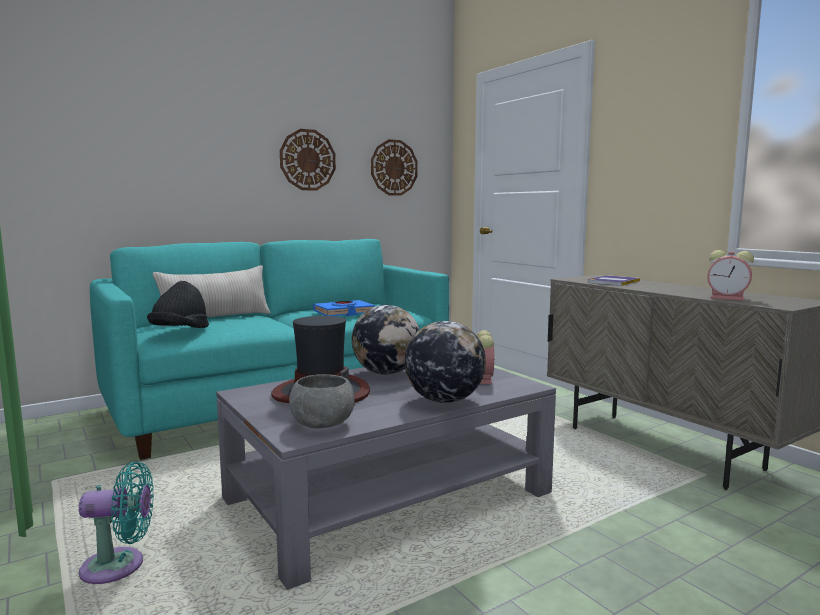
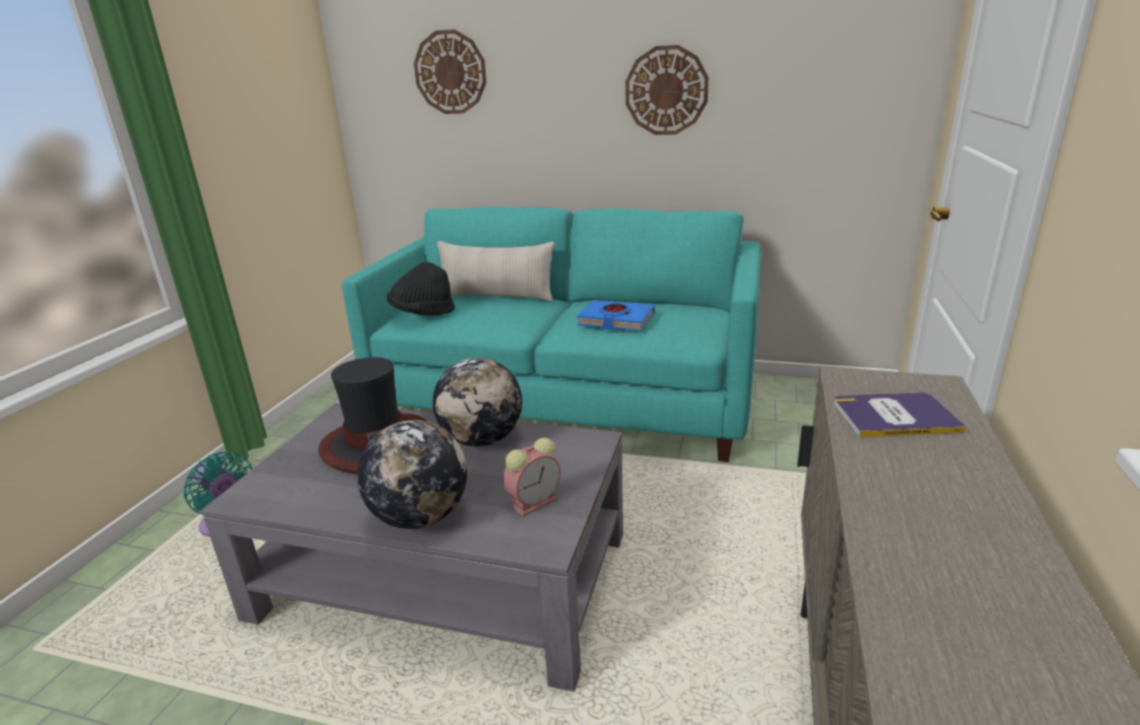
camera: 50 degrees right, 15 degrees up
(322, 424) = (284, 491): grey bowl -> none
(394, 167) = (814, 91): wall clock -> wall clock (450, 72)
(729, 298) = (911, 591): alarm clock -> none

